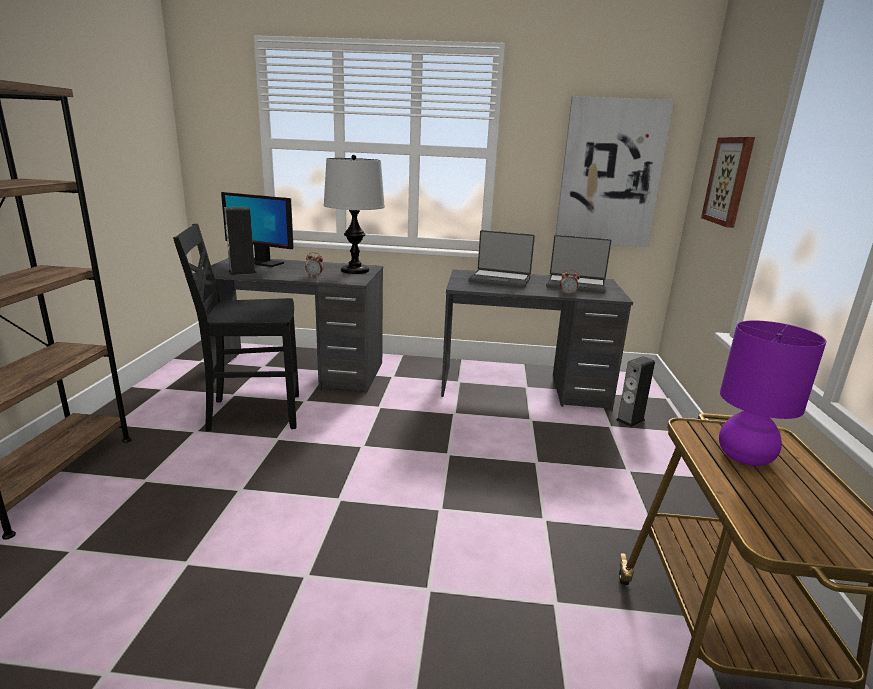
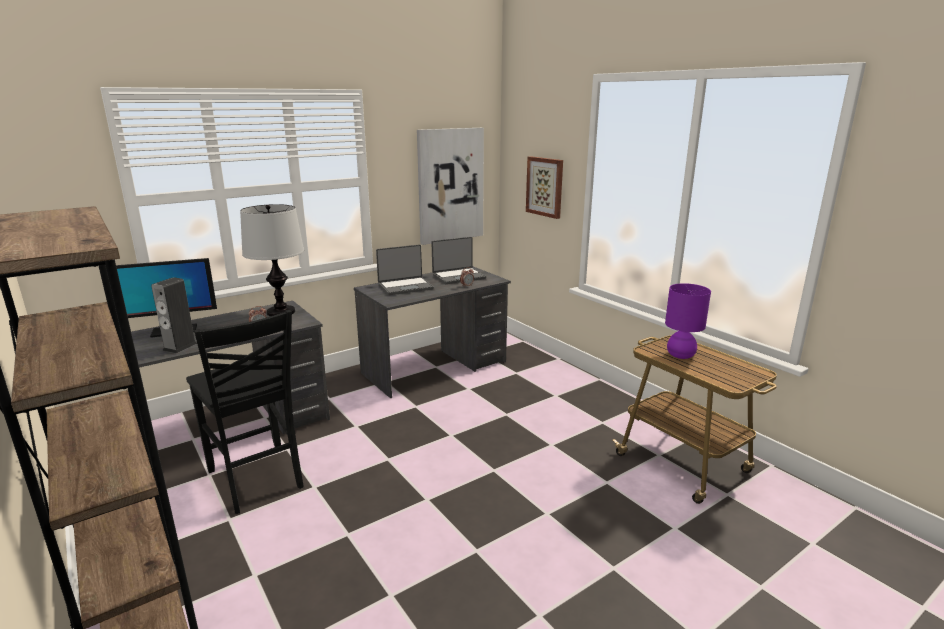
camera: 40 degrees left, 0 degrees up
(253, 413) = (257, 479): black chair -> black chair turned 75 degrees counterclockwise
(630, 420) = (521, 364): speaker -> none

